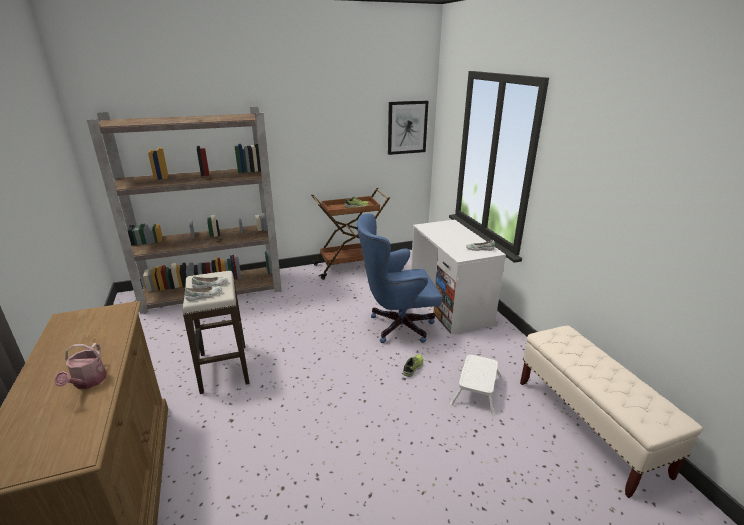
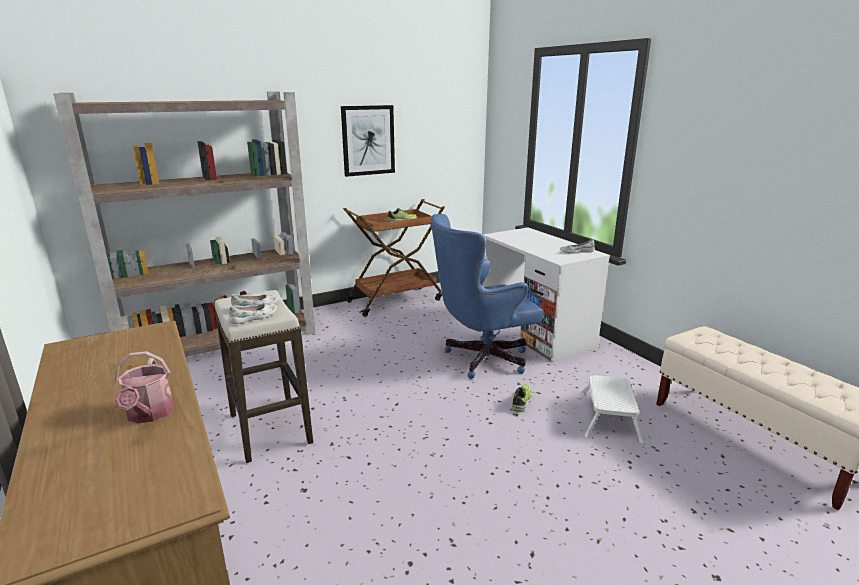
camera: 10 degrees left, 5 degrees down
(407, 127) = (455, 123): picture -> picture (368, 140)

